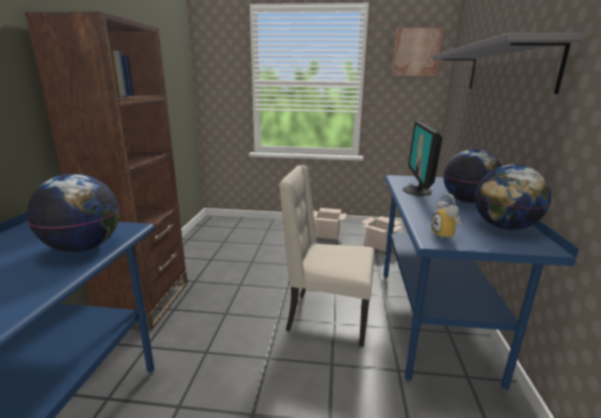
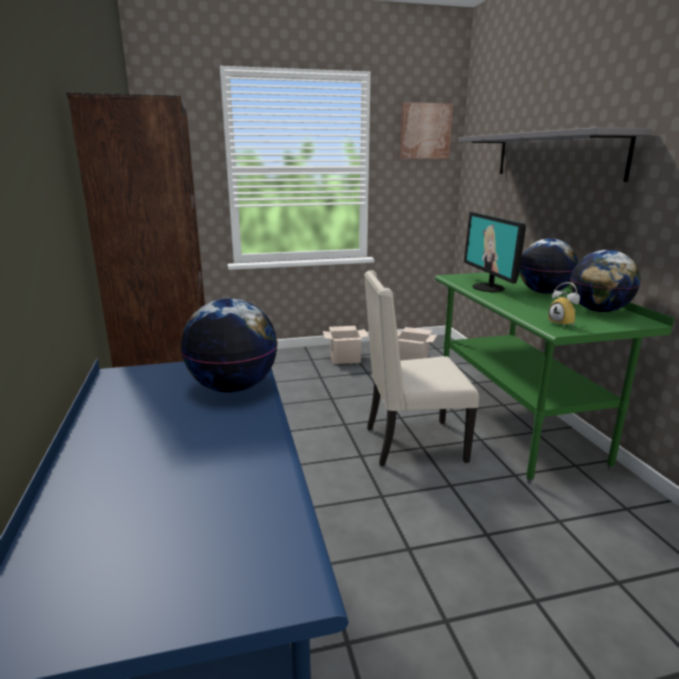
camera: 20 degrees left, 0 degrees up
(432, 323) = (516, 427): blue desk -> green desk

